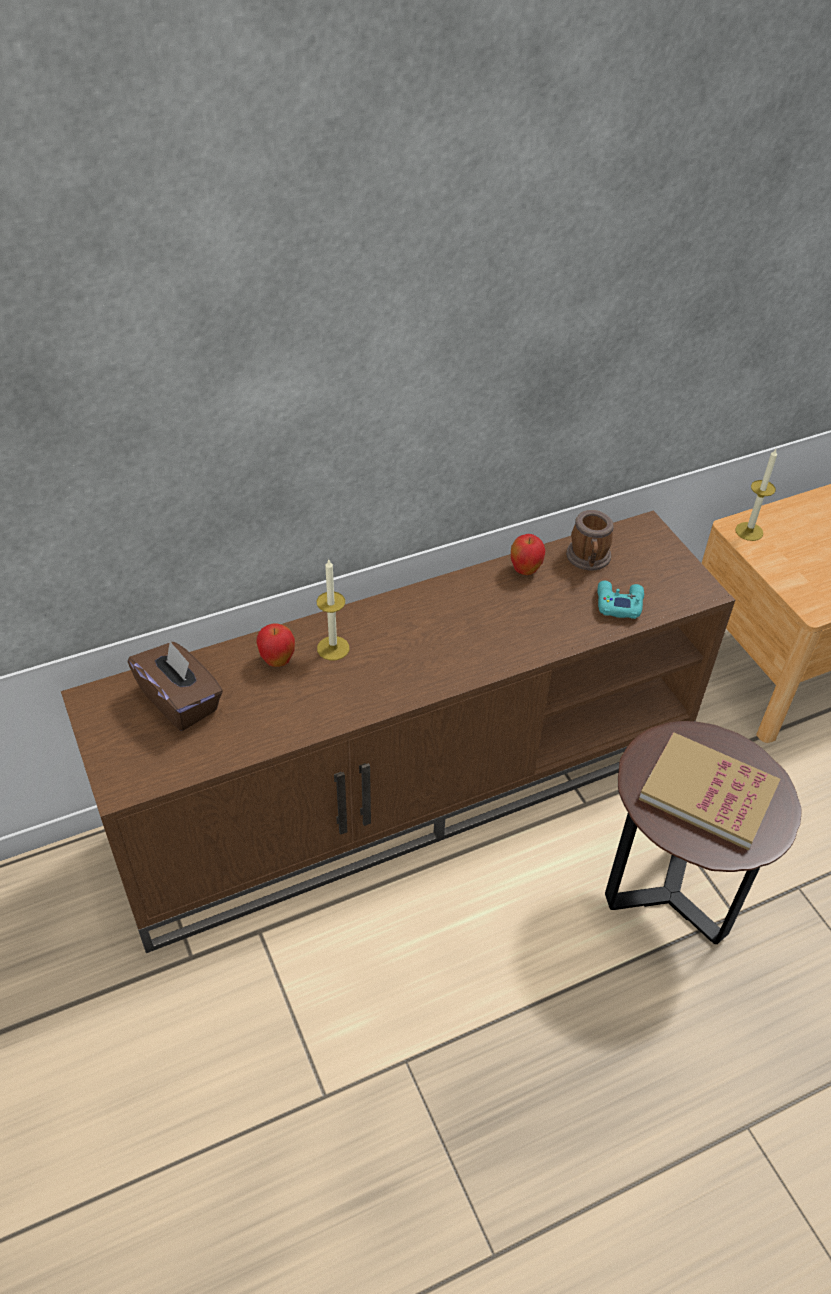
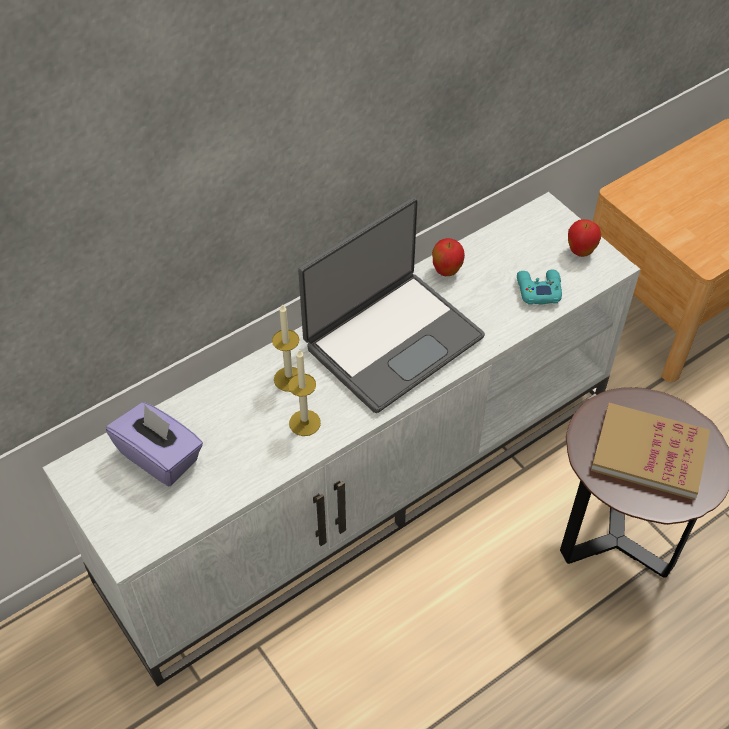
camera: 10 degrees left, 5 degrees up
(180, 701) = (160, 456): brown tissue box -> purple tissue box
(277, 661) = (240, 401): apple -> apple (580, 252)
(411, 785) = (363, 481): brown tv stand -> white tv stand
(450, 628) = (391, 340): none -> laptop
(588, 559) = (501, 251): mug -> none
(749, 531) = (633, 194): candle -> candle (304, 423)

